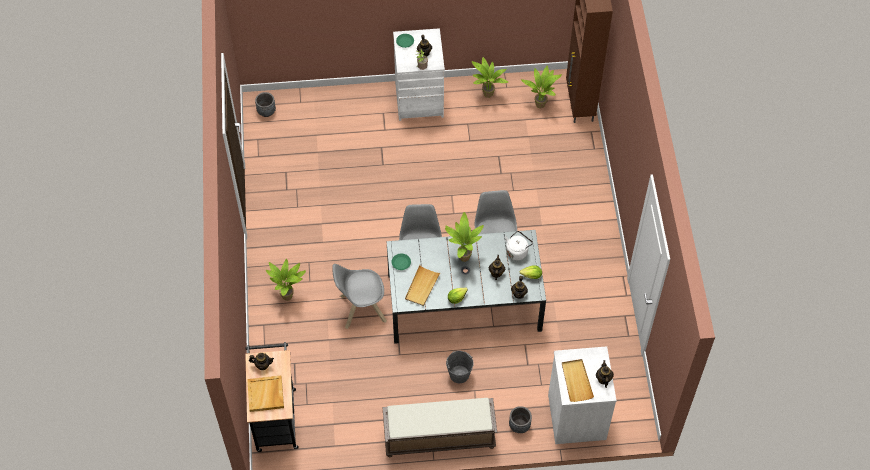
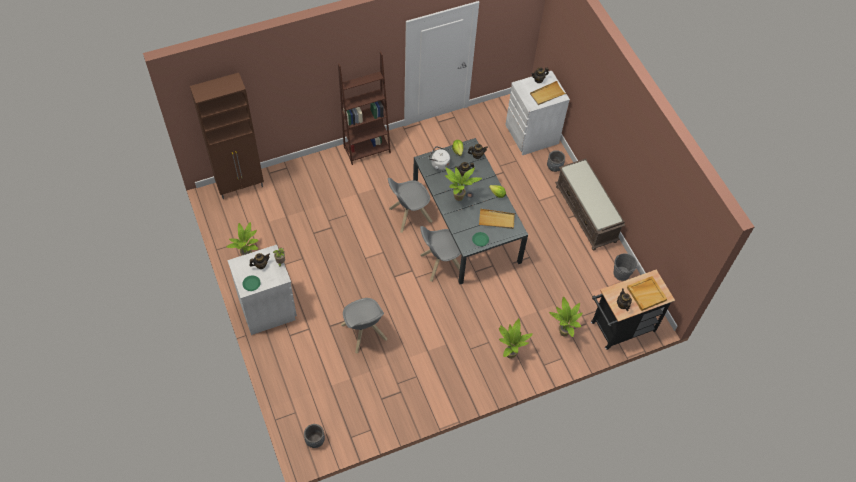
camera: 110 degrees left, 0 degrees up
(361, 308) = (499, 295): grey chair -> grey chair (364, 333)
(459, 374) = (529, 213): grey bucket -> grey bucket (621, 273)
(540, 104) = (248, 214): potted plant -> potted plant (562, 333)
(600, 230) = (367, 149): none -> brown bookcase

